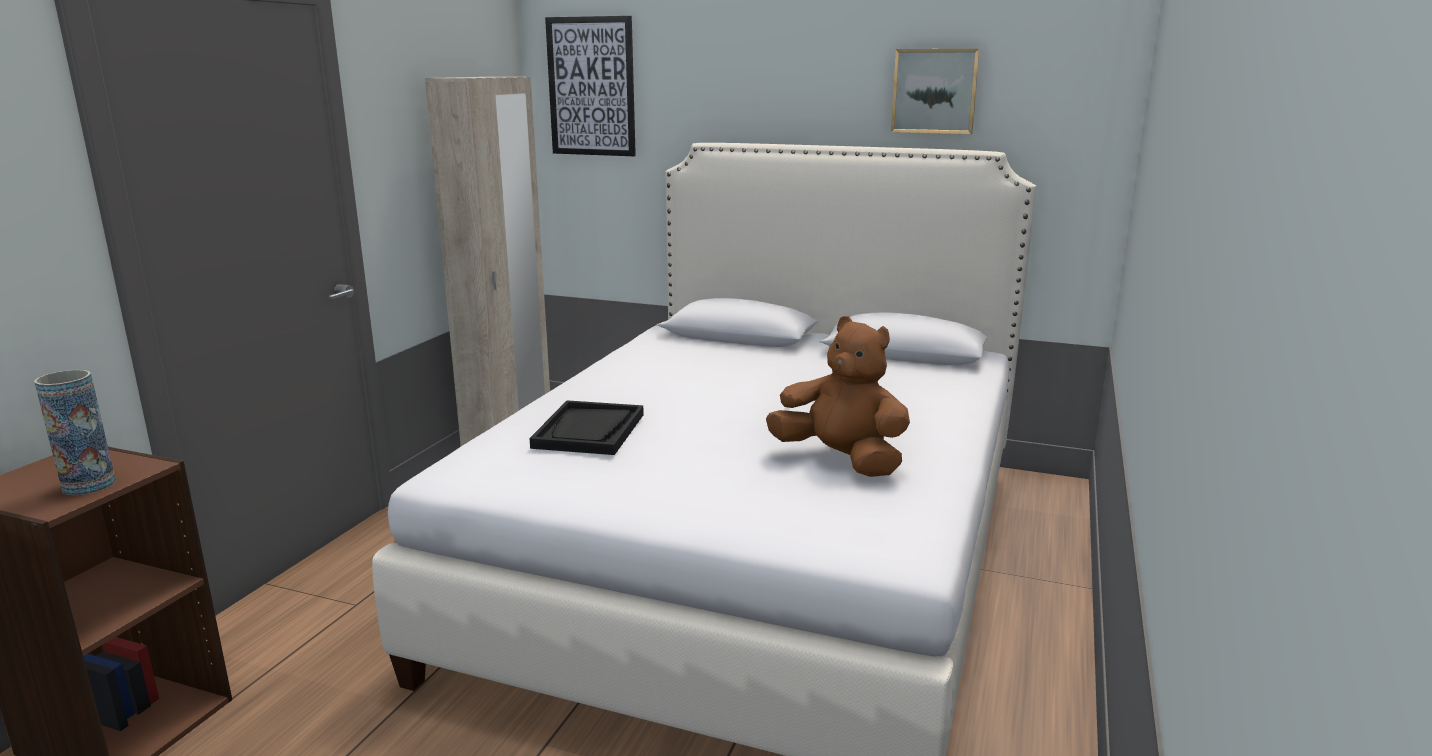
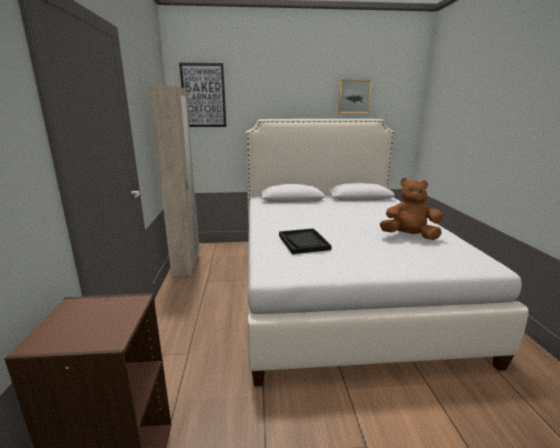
camera: 25 degrees left, 0 degrees up
(88, 485) = (114, 320): vase -> none

